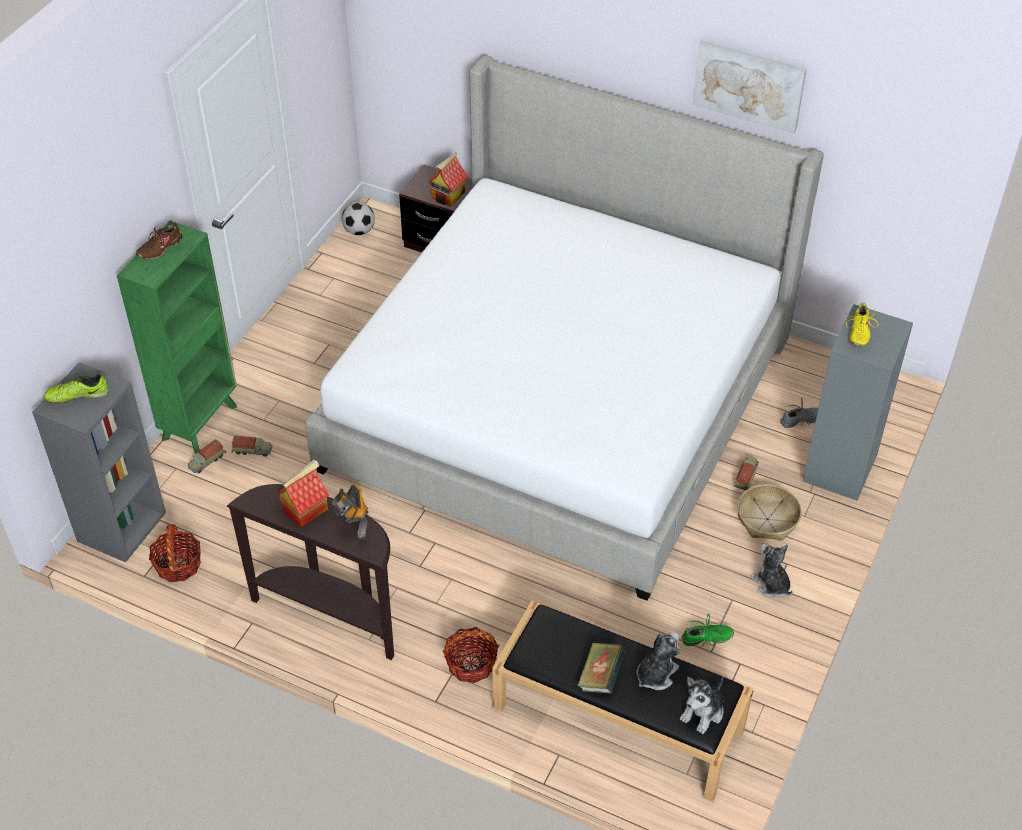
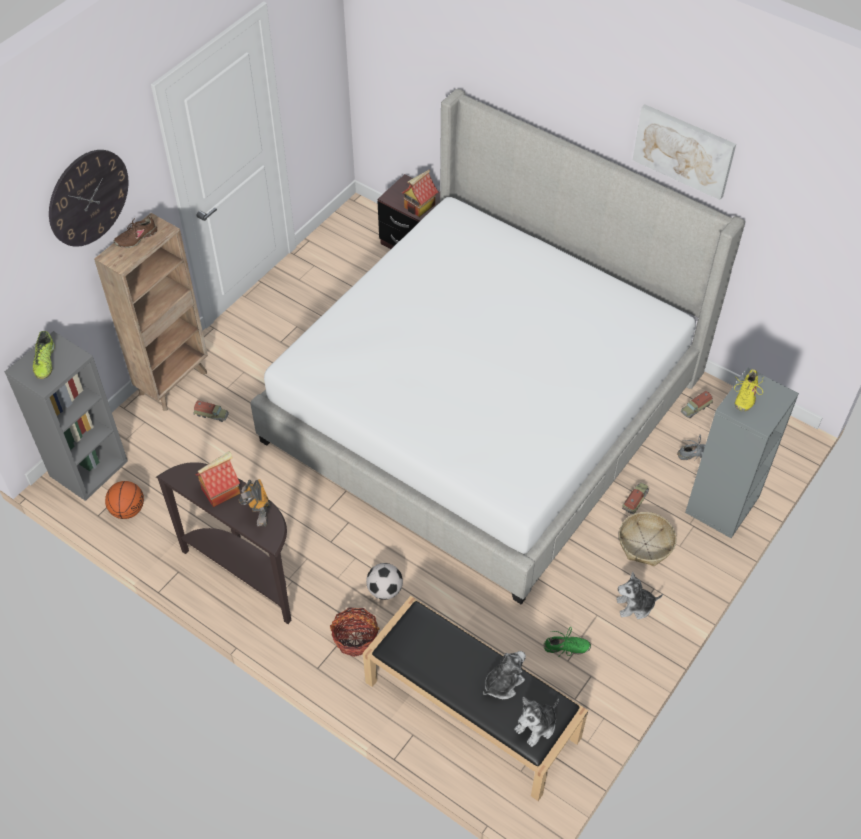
camera: 10 degrees right, 5 degrees up
(77, 395) = (45, 361): shoe -> shoe turned 90 degrees counterclockwise
(108, 204) = (88, 198): none -> wall clock
(178, 565) = (128, 509): basket -> basketball
(201, 421) = (174, 382): green bookcase -> brown bookcase
(206, 461) = (171, 419): toy truck -> toy truck (695, 408)
(359, 231) = (345, 224): football -> football (385, 590)
(601, 677) = (453, 678): book -> none
(771, 584) = (635, 606): plush toy -> plush toy turned 75 degrees counterclockwise

